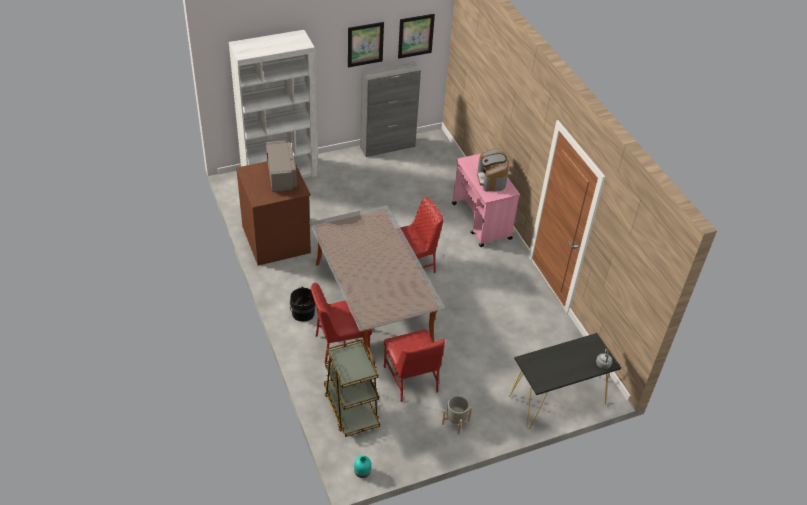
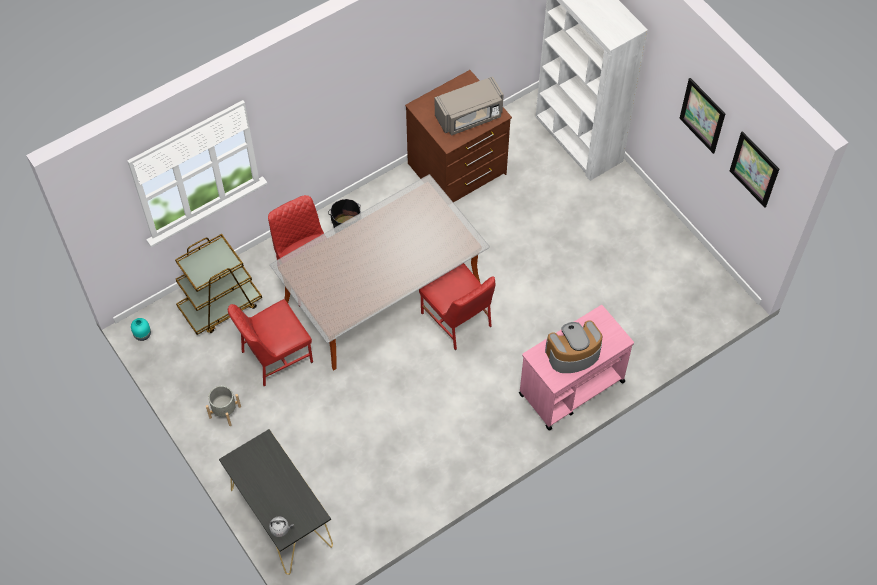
camera: 80 degrees right, 15 degrees up
(388, 146) = (685, 246): grey cabinet -> none

